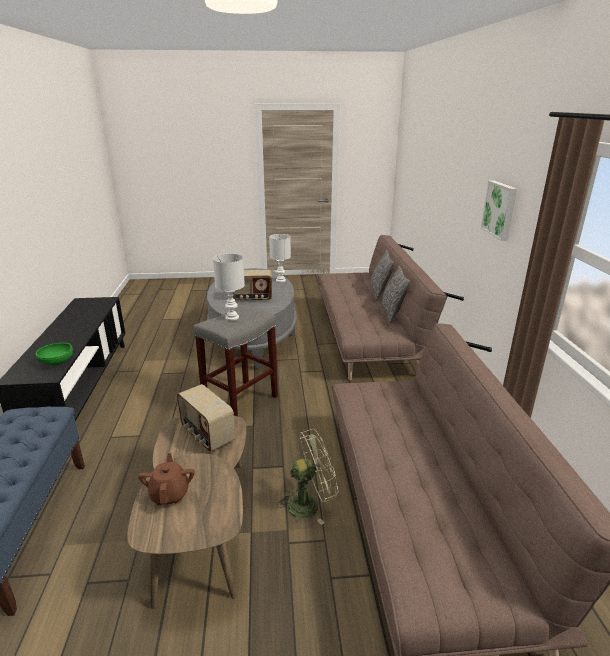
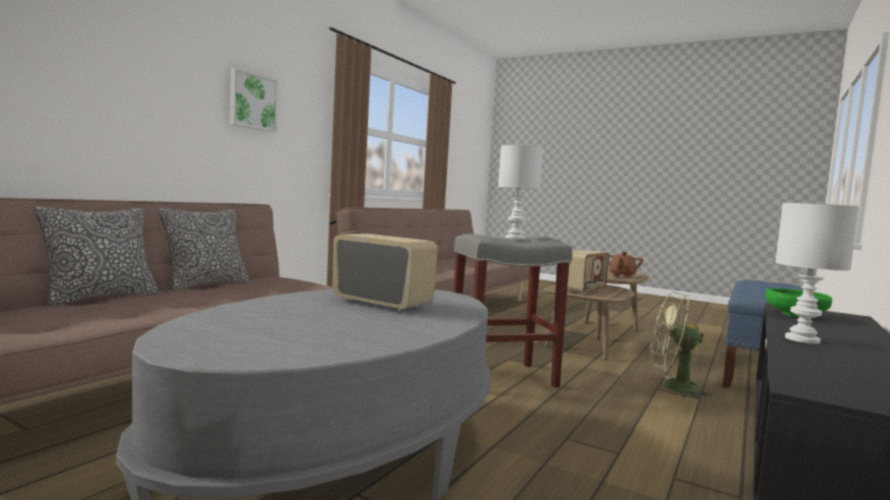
camera: 145 degrees left, 20 degrees down
(207, 435) = (583, 290): radio -> radio turned 45 degrees clockwise
(281, 280) = (226, 310): white table lamp -> white table lamp (800, 339)
(309, 504) = (508, 325): green fan -> green fan (672, 387)

